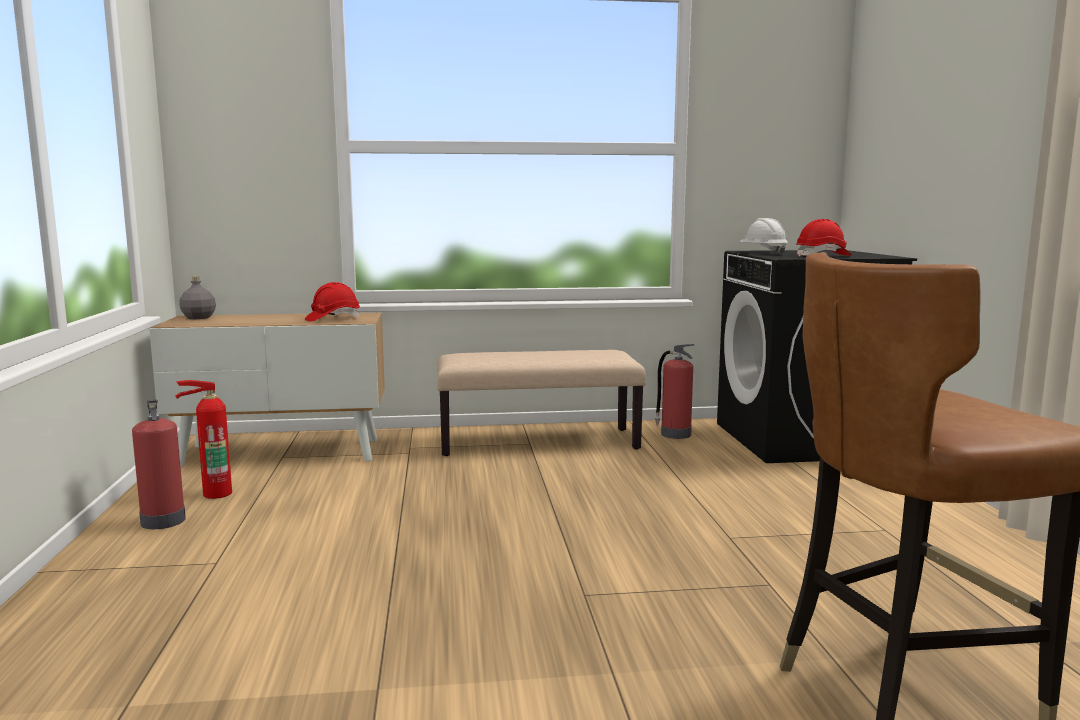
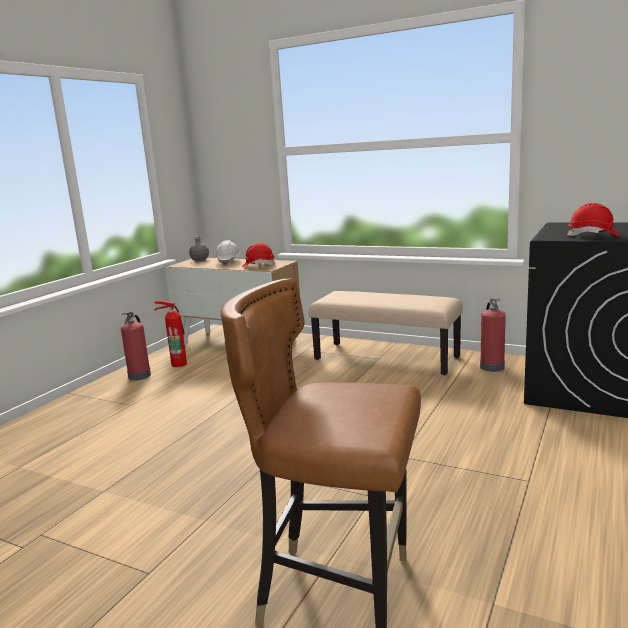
camera: 35 degrees right, 5 degrees up
(763, 253) = (560, 228): white hard hat -> white hard hat (228, 262)

